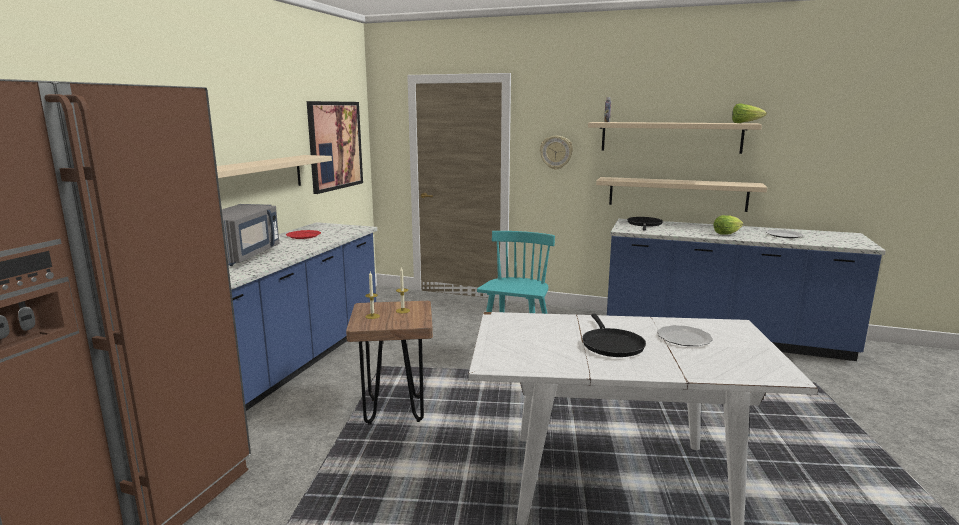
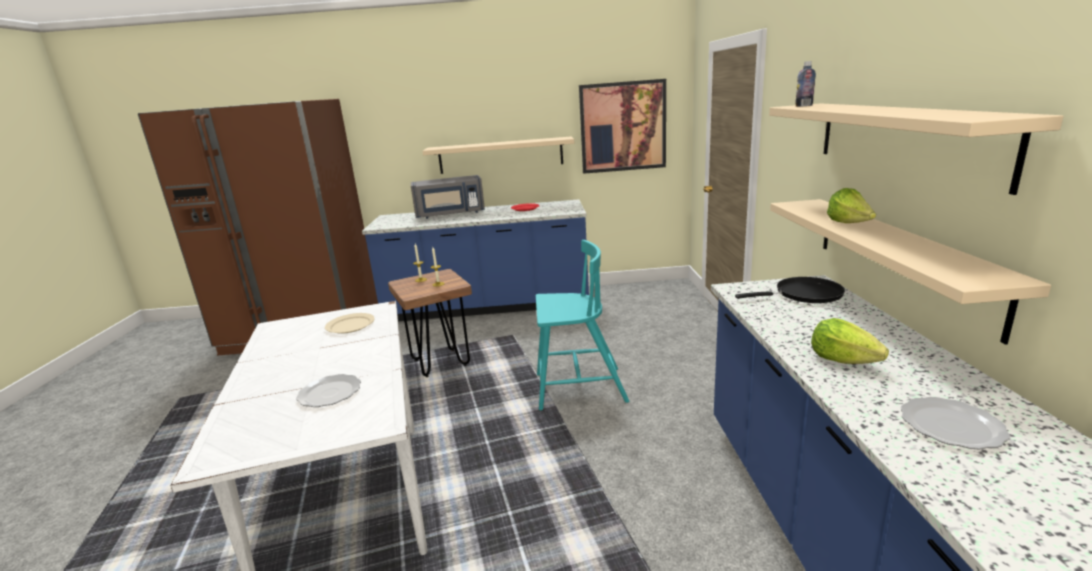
camera: 70 degrees right, 5 degrees up
(535, 329) = (350, 325): none -> beige plate
(556, 152) = (787, 151): wall clock -> none
(611, 344) = (312, 360): black frying pan -> none
(745, 123) = (985, 116): lettuce -> lettuce (850, 225)

